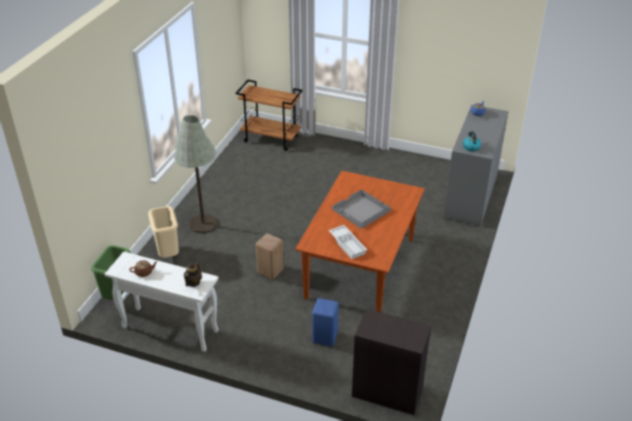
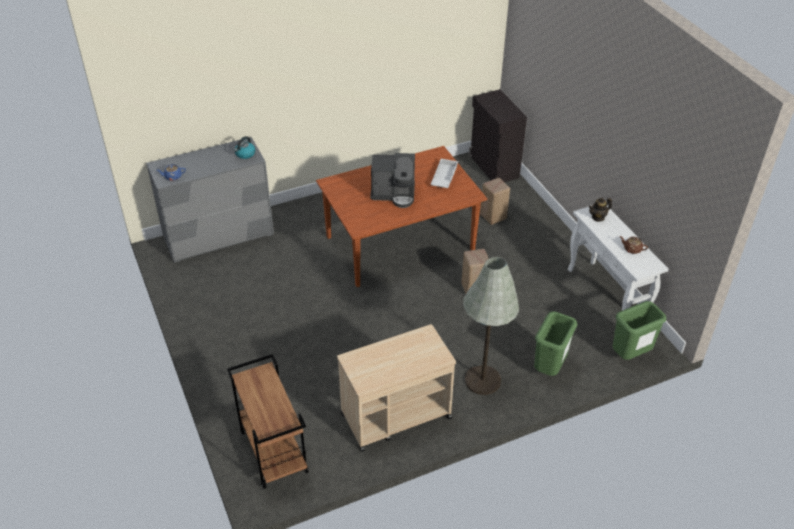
camera: 135 degrees left, 5 degrees up
(167, 254) = (549, 368): beige trash can -> green trash can
(232, 182) = (395, 416): none -> beige cart
(324, 338) = (494, 217): blue stool -> beige stool
(361, 210) = (394, 194): grey tray -> coffee machine

